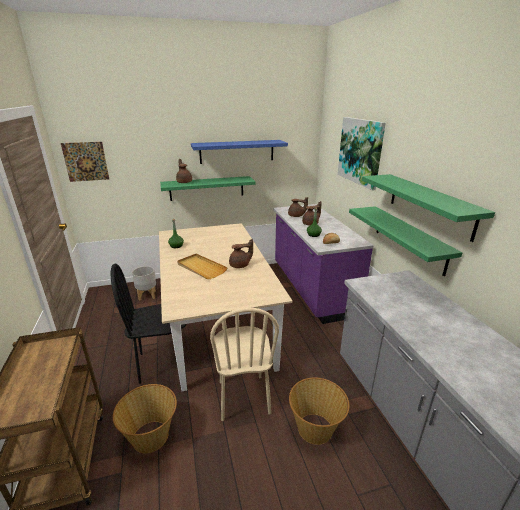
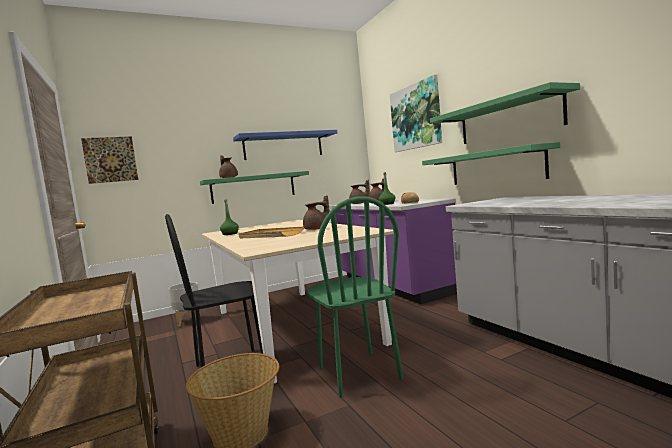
camera: 10 degrees left, 20 degrees down
(243, 397) = (358, 373): beige chair -> green chair
(315, 428) = (469, 378): basket -> none

